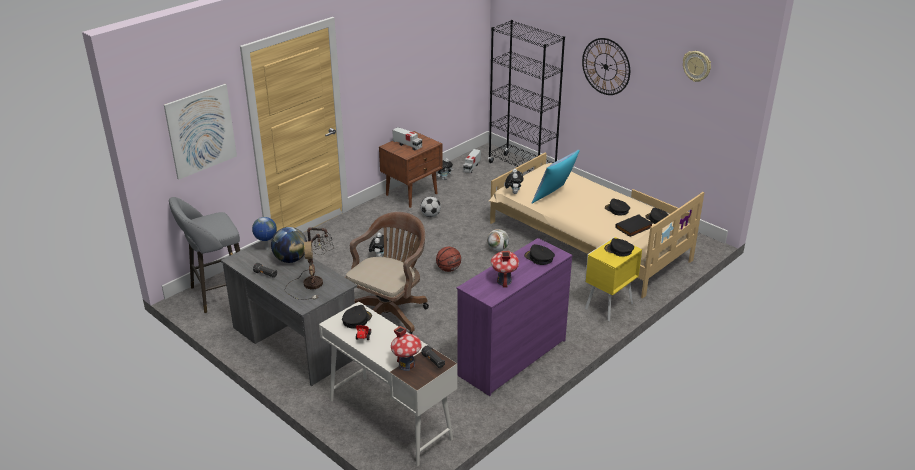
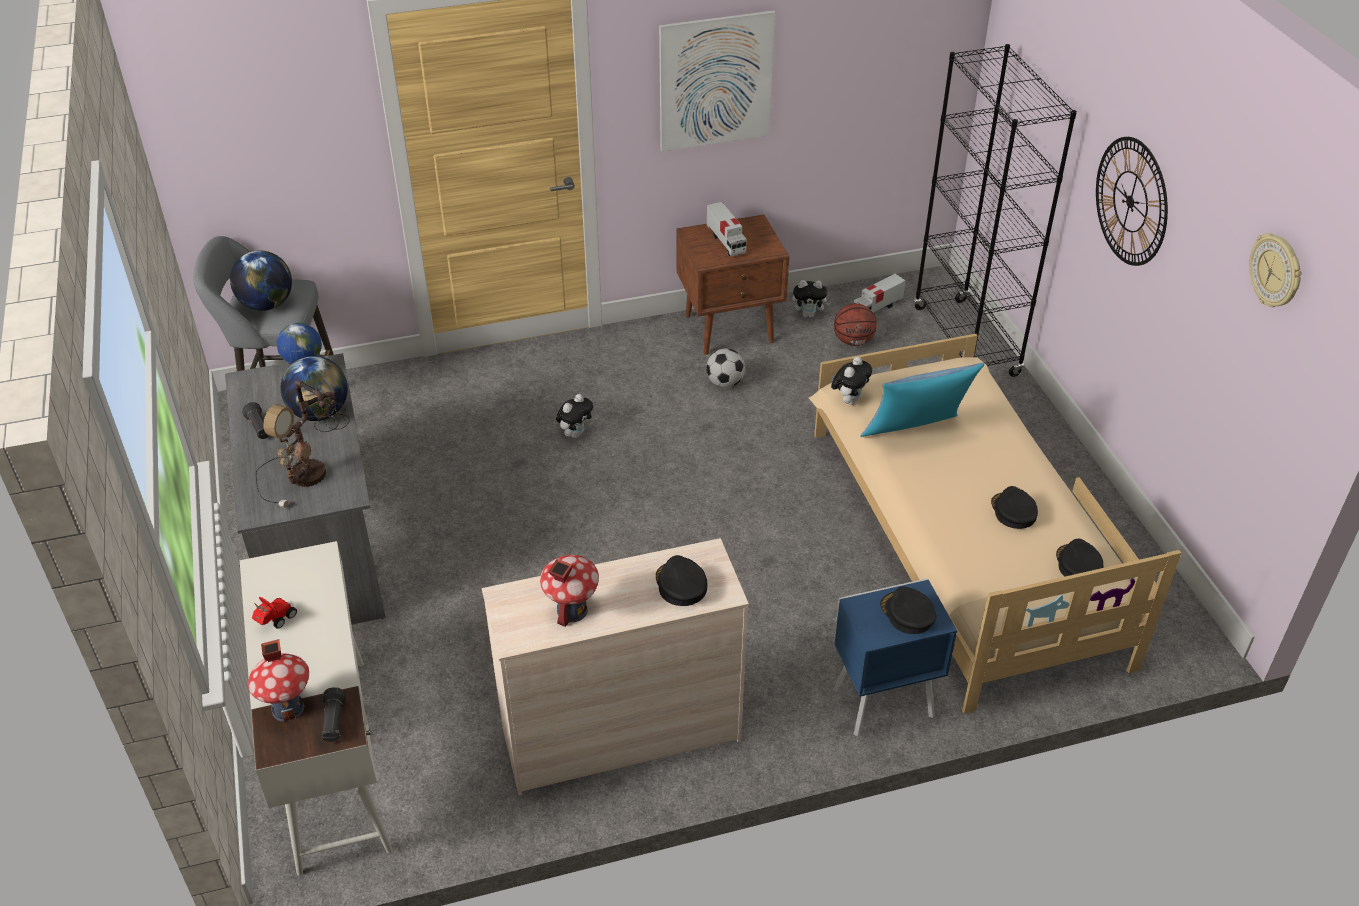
camera: 30 degrees right, 10 degrees up
(201, 131) = (281, 137): picture -> picture (715, 81)
(211, 226) = (267, 304): none -> globe
(356, 319) = (299, 578): black cap -> none
(389, 313) = (500, 554): brown office chair -> none
(448, 269) = (665, 504): basketball -> basketball (853, 341)
(497, 249) = (782, 495): football -> none
(511, 357) = (620, 733): purple dresser -> beige dresser
(607, 306) = (880, 703): yellow nightstand -> blue nightstand
(634, 228) = (1012, 566): black book -> none

